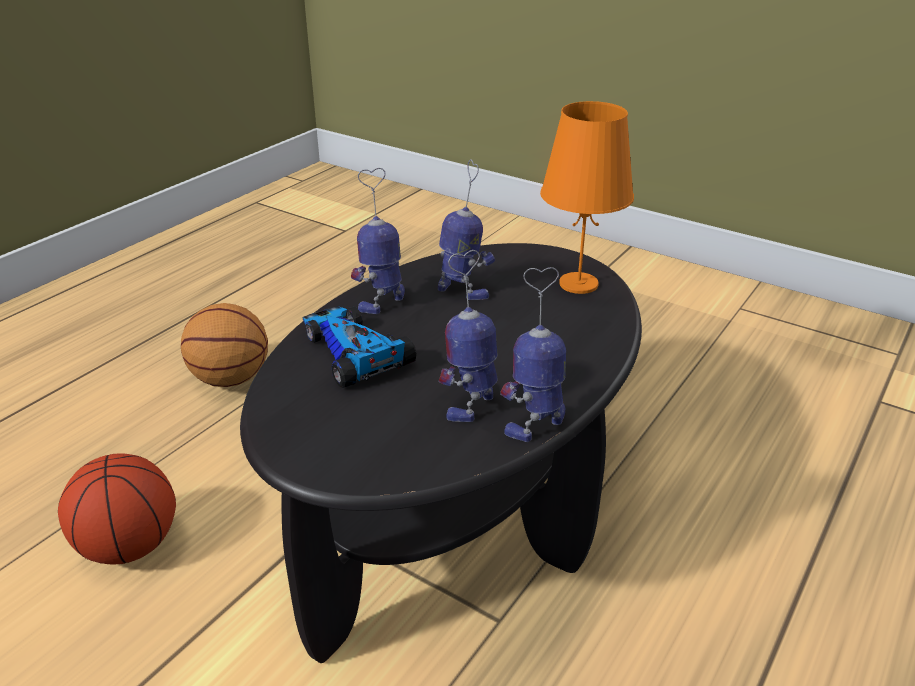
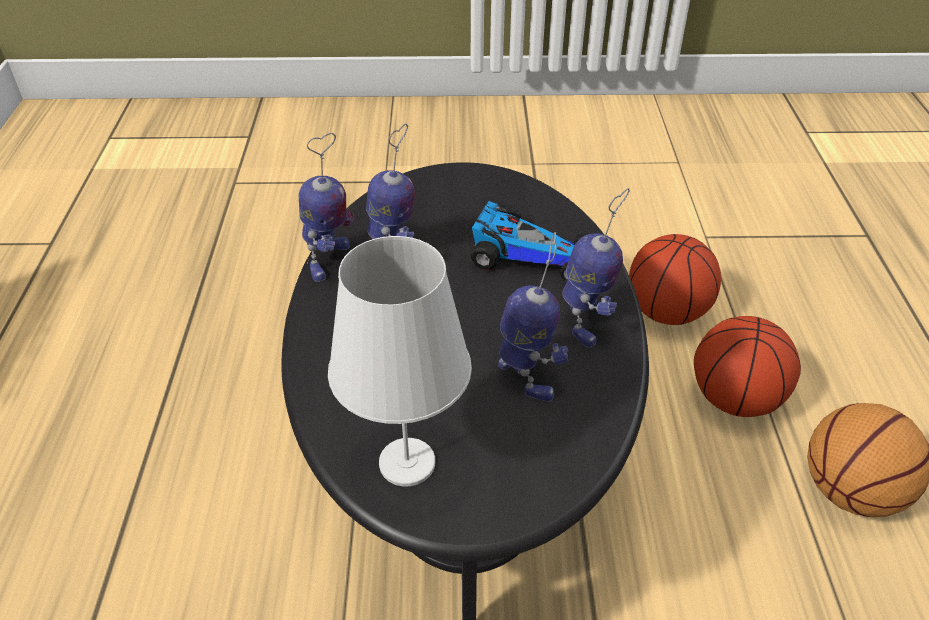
camera: 145 degrees right, 10 degrees up
(203, 454) = (734, 399): none -> basketball
(462, 291) = (527, 377): toy robot -> toy robot turned 120 degrees counterclockwise
(579, 284) = (406, 462): orange table lamp -> white table lamp

